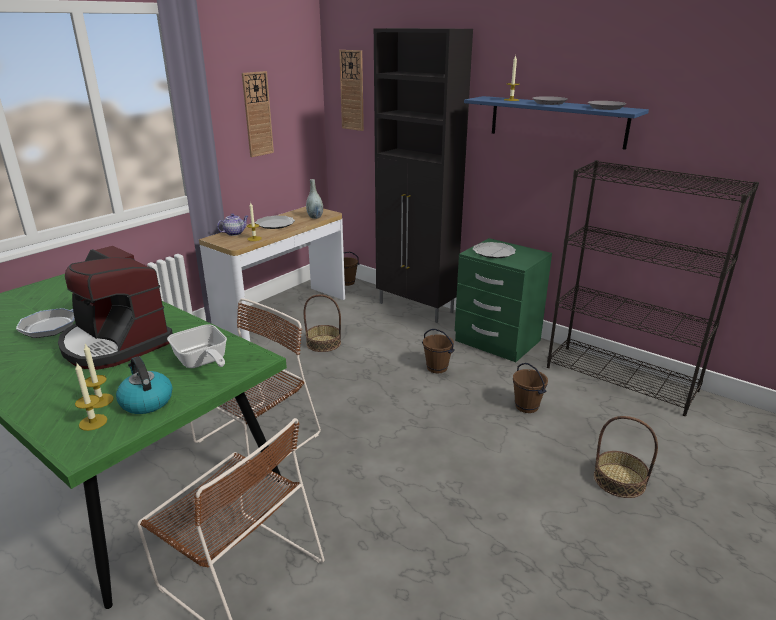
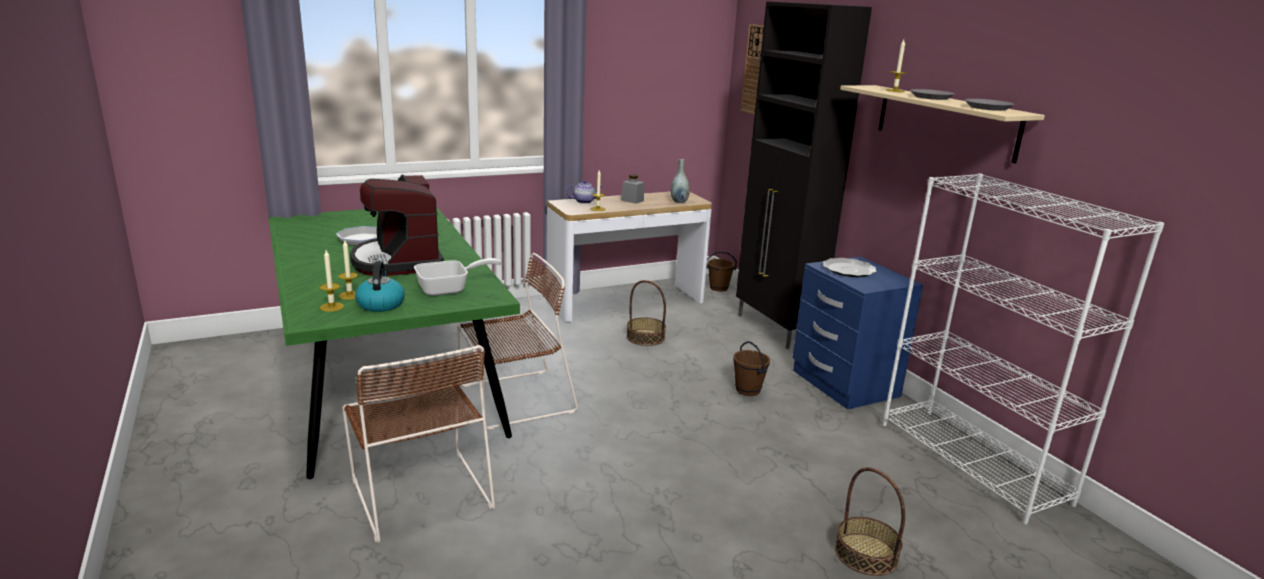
camera: 25 degrees right, 5 degrees down
(202, 362) = (449, 289): frying pan -> frying pan turned 105 degrees counterclockwise
(257, 114) = (642, 84): wall clock -> none
(275, 224) = (632, 200): plate -> grey jar
(496, 341) = (843, 384): green nightstand -> blue nightstand
(527, 406) = (820, 453): brown bucket -> none
(557, 121) = (945, 121): blue shelf -> beige shelf
(621, 379) = (973, 462): black bookcase -> white bookcase

